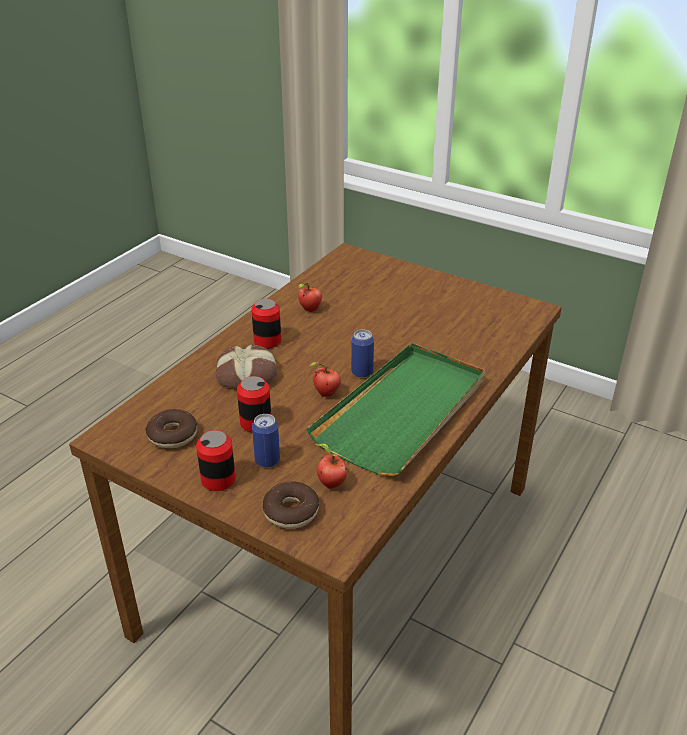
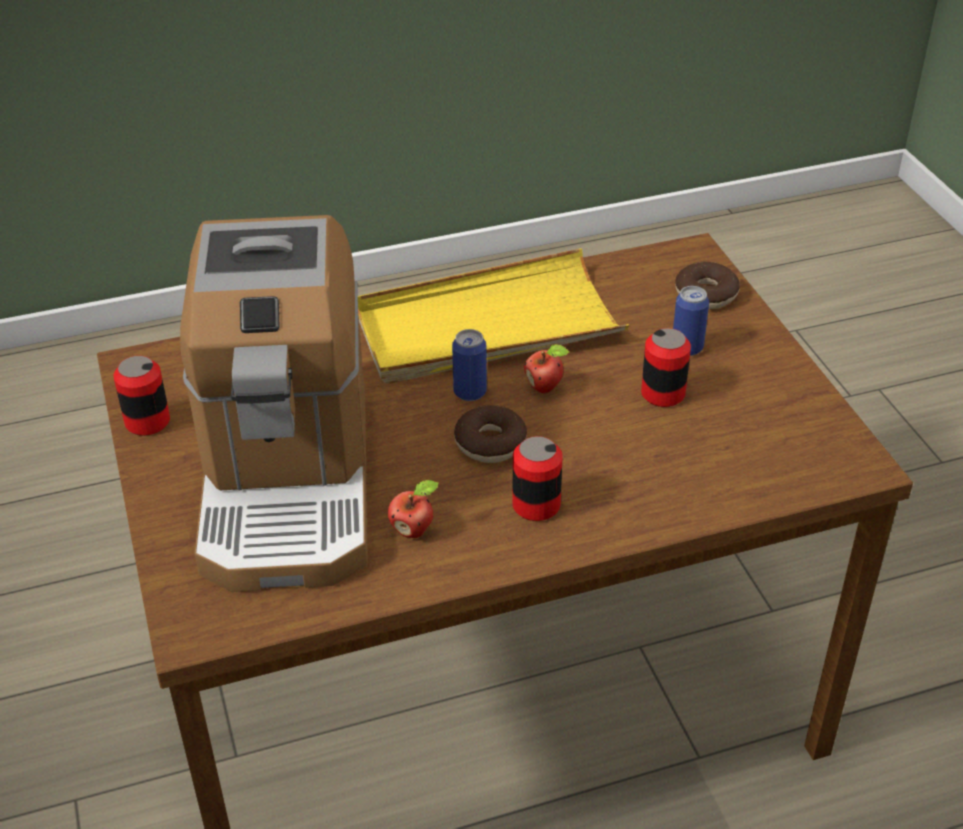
camera: 140 degrees left, 5 degrees up
(172, 435) = (774, 426): donut -> donut (490, 443)
(218, 480) = (756, 353): can -> can (147, 421)
(247, 374) = (614, 465): bread -> none
(330, 483) = (644, 298): apple -> none
(388, 302) = (288, 481): none -> coffee machine
(403, 412) = (486, 326): green tray -> yellow tray

